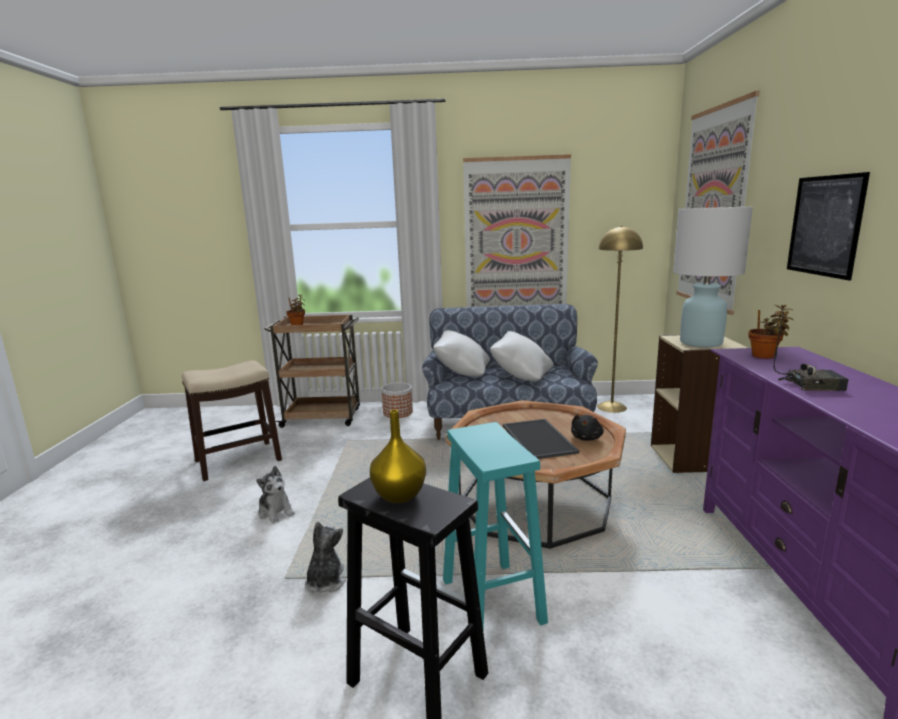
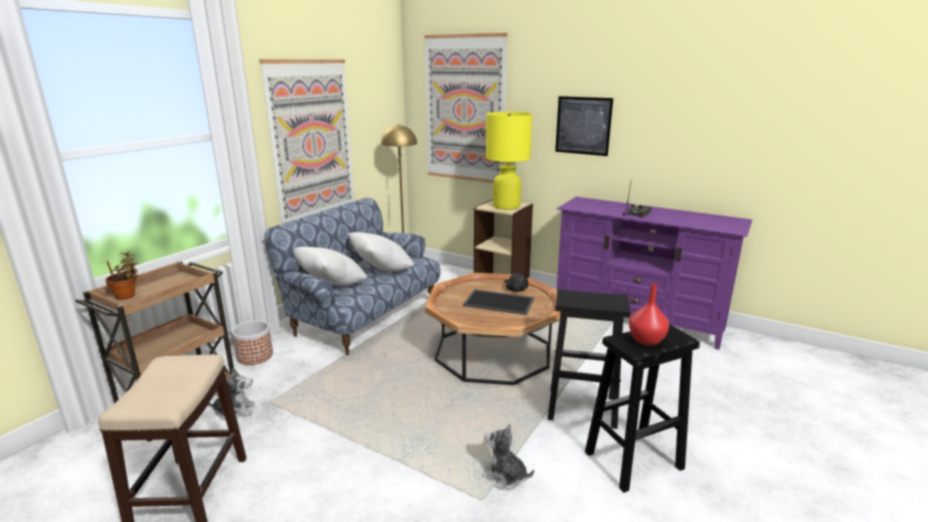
camera: 60 degrees left, 5 degrees up
(276, 512) = (361, 485): plush toy -> plush toy (235, 411)
(400, 495) = (646, 340): yellow vase -> red vase
(491, 599) = (580, 408): turquoise stool -> black stool
(701, 343) = (506, 206): white table lamp -> yellow table lamp
(765, 356) = (585, 205): potted plant -> none

